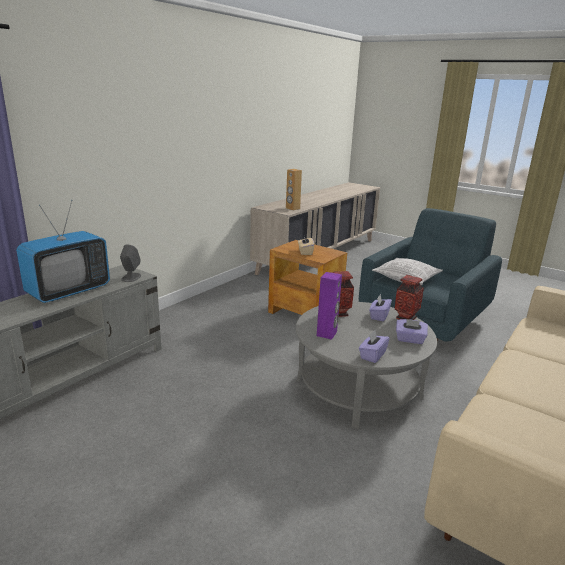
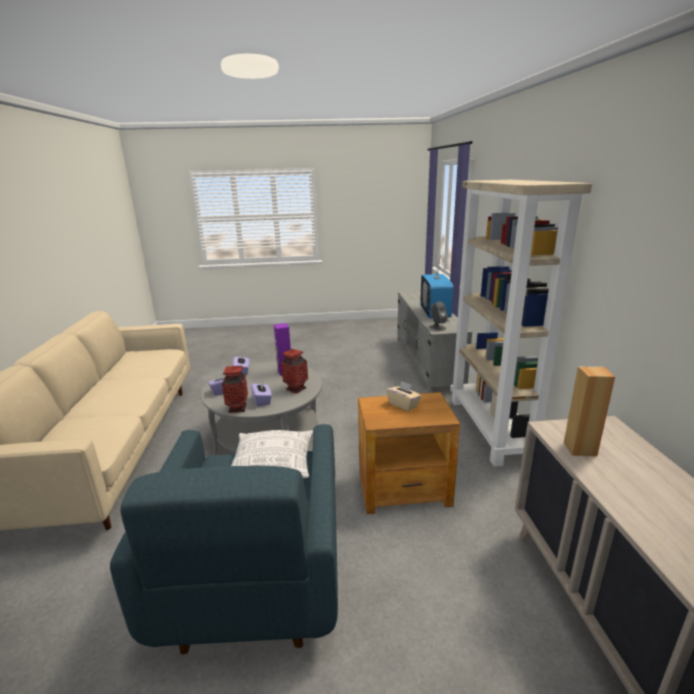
camera: 140 degrees right, 0 degrees up
(189, 310) = (490, 429): none -> beige bookcase

